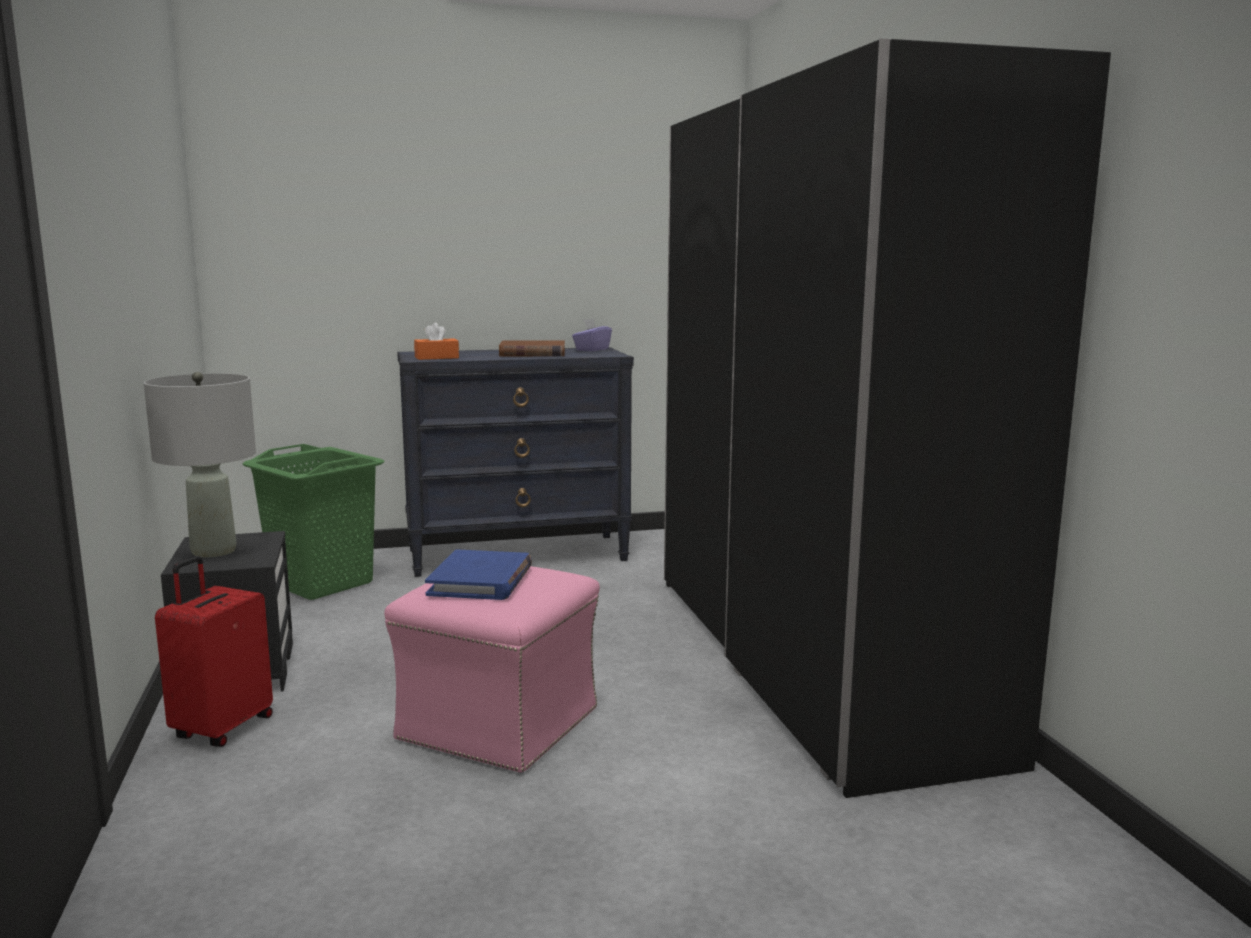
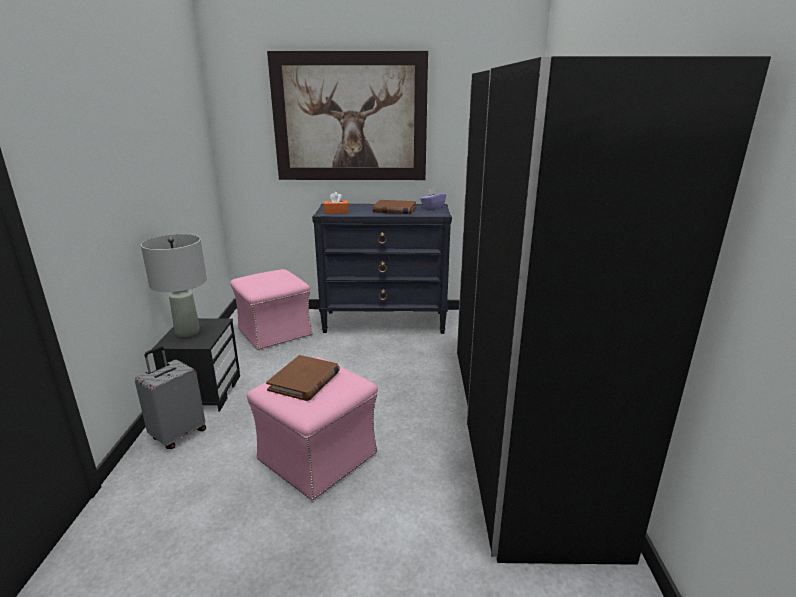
camera: 15 degrees right, 10 degrees up
(221, 728) = (178, 434): red suitcase -> grey suitcase
(322, 584) = (274, 332): green laundry basket -> pink ottoman
(446, 207) = (350, 118): none -> picture
(481, 581) = (304, 381): blue book -> brown book

